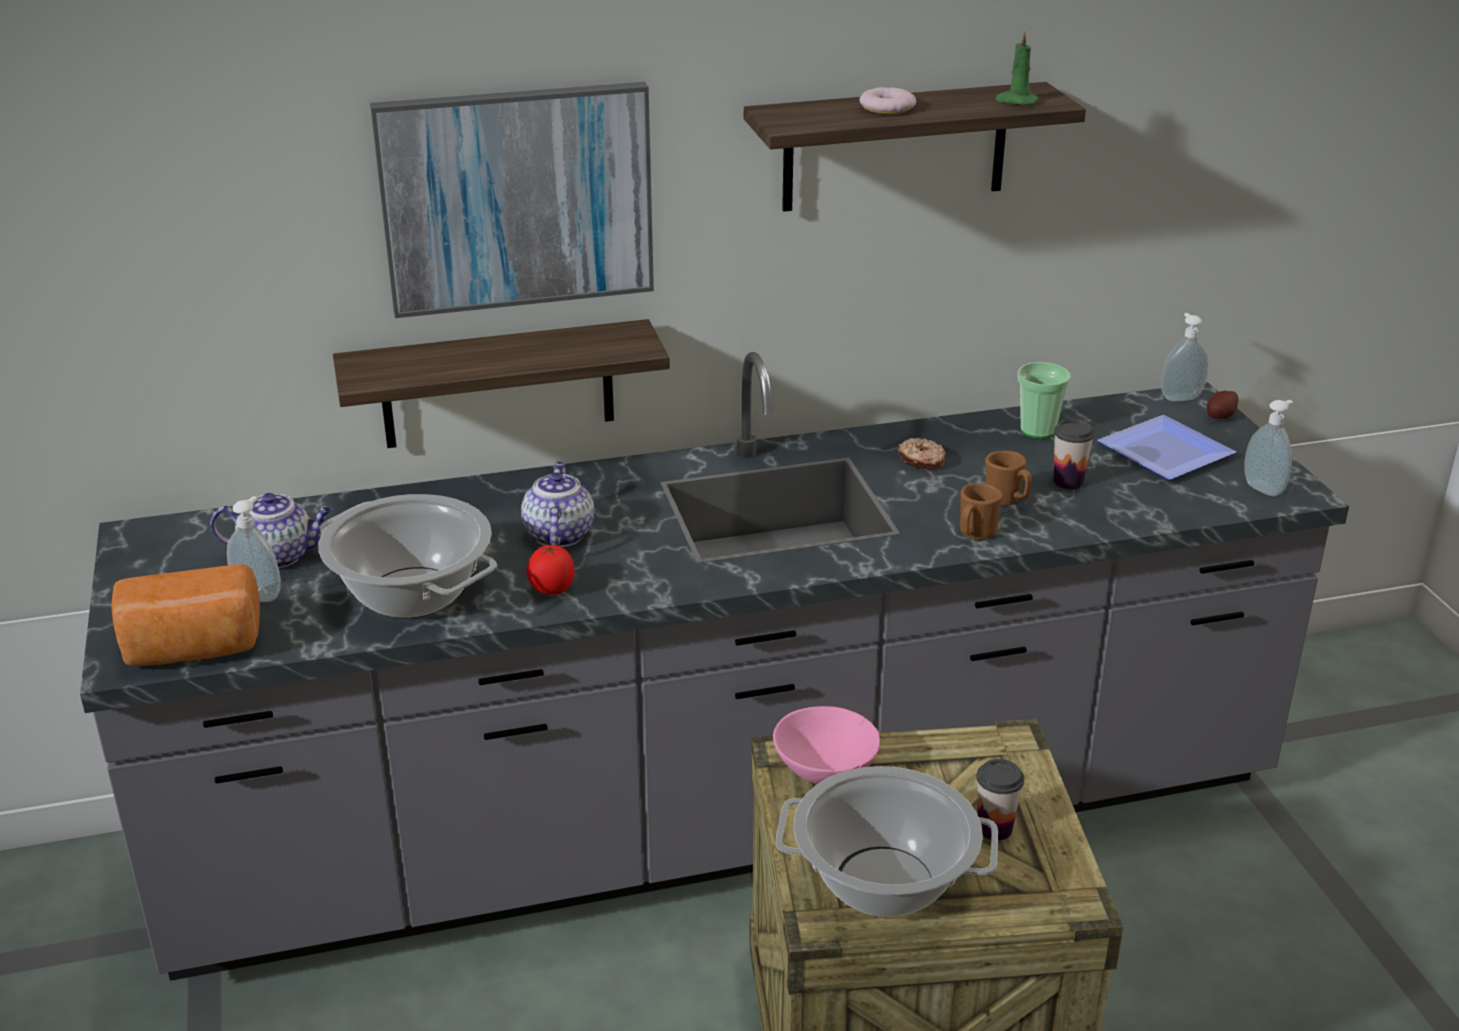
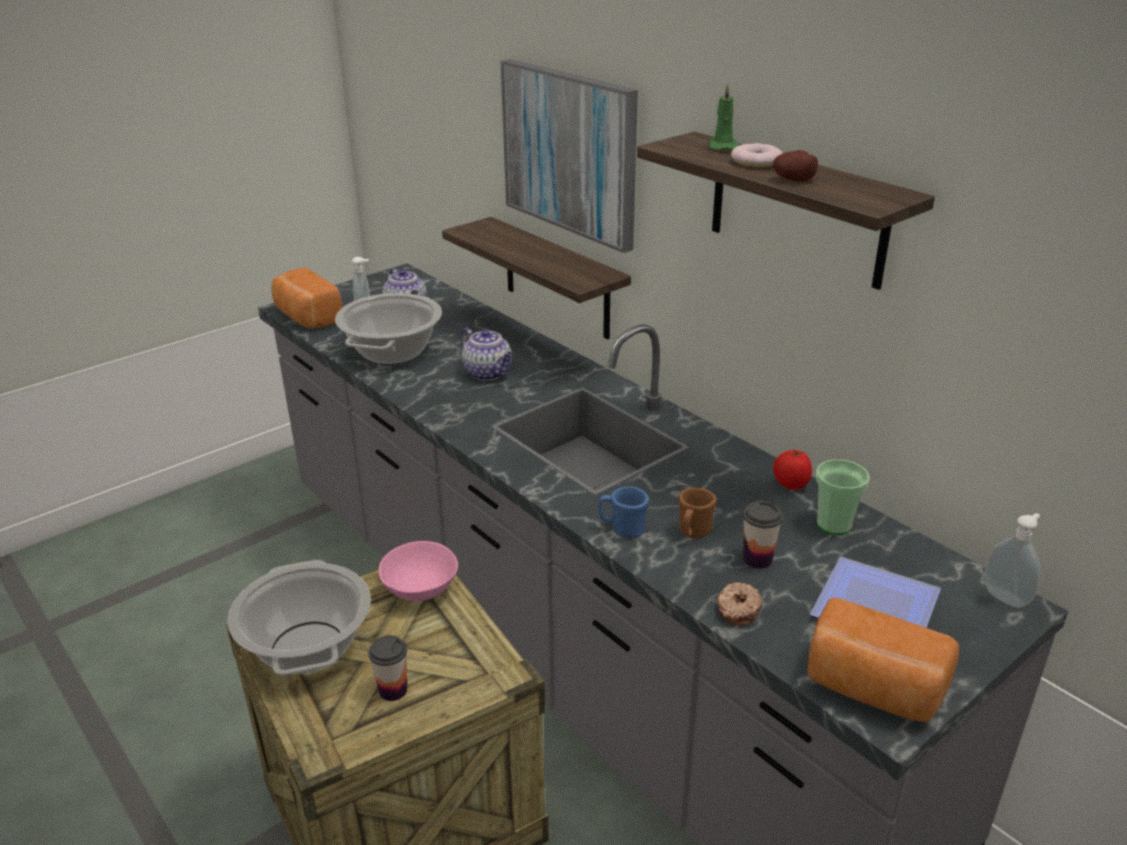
camera: 65 degrees right, 0 degrees up
(551, 590) = (423, 389): tomato -> tomato (790, 485)
(558, 534) = (489, 373): teapot -> teapot turned 75 degrees clockwise
(921, 461) = (716, 479): donut -> donut (737, 609)
(975, 535) = (623, 529): brown mug -> blue mug
(1016, 101) = (850, 193): green candle -> green candle (722, 147)
(1220, 417) = (997, 632): potato -> potato (793, 179)
(1264, 488) = (872, 689): soap dispenser -> bread

